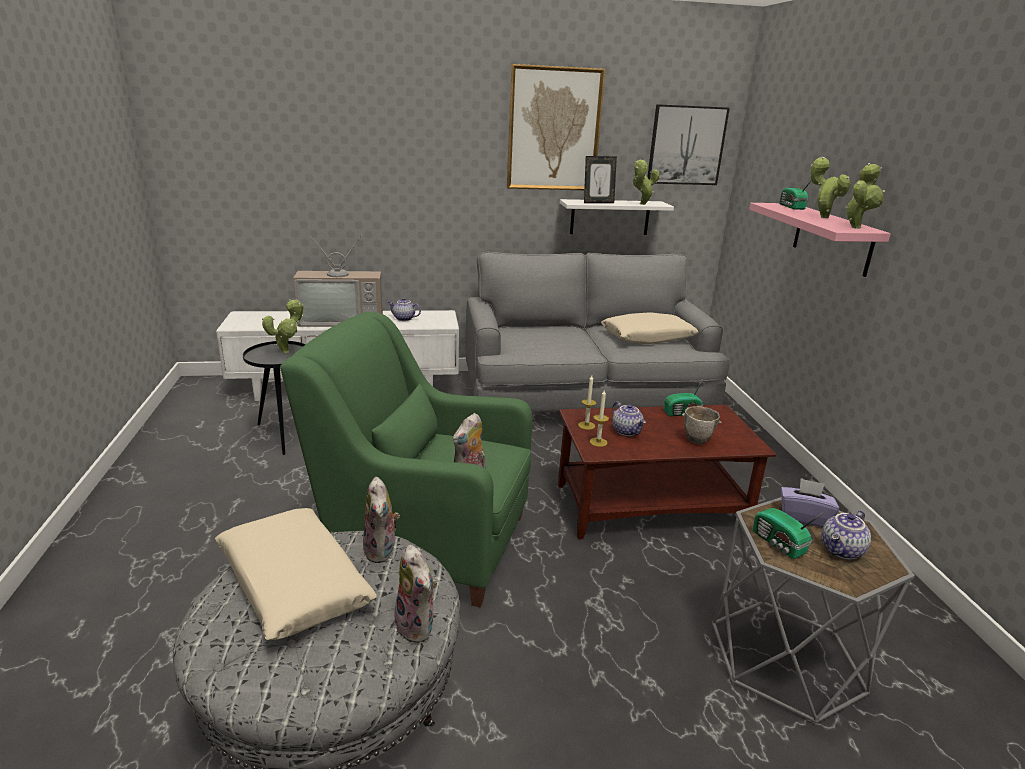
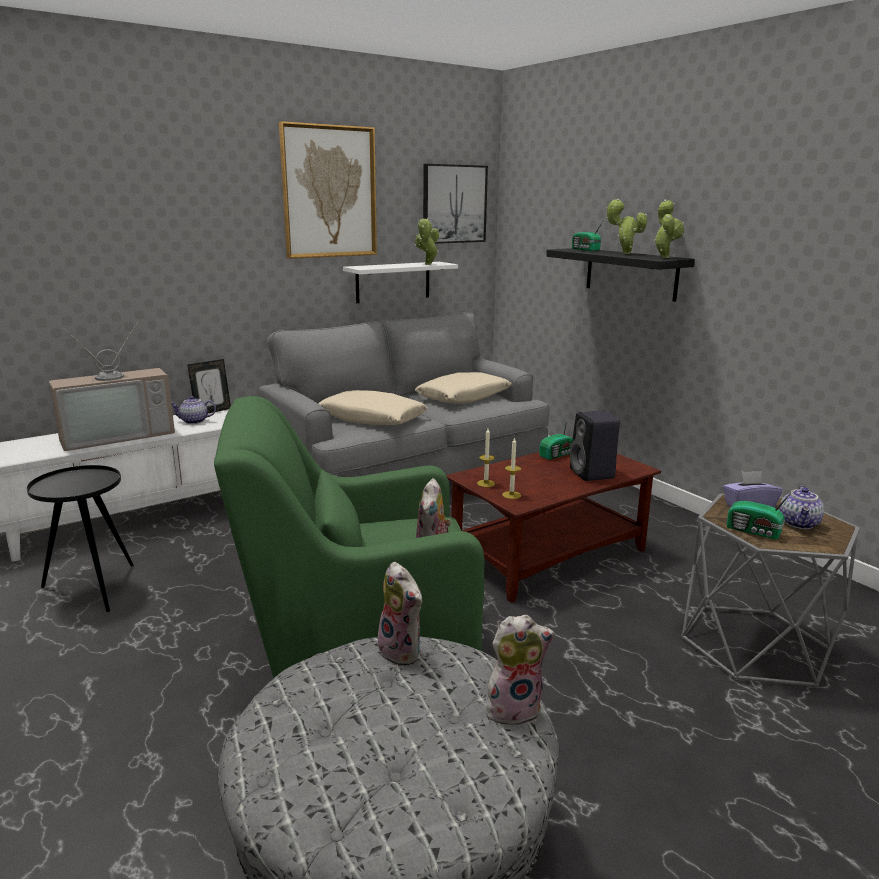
camera: 25 degrees left, 5 degrees down
(287, 351) = (85, 477): potted plant -> none
(293, 583) = (340, 715): beige pillow -> beige pillow (372, 419)
(418, 626) = (514, 708): plush toy -> plush toy turned 45 degrees counterclockwise
(598, 202) = (385, 266): picture frame -> picture frame (212, 411)
(627, 431) = (526, 480): teapot -> none
(698, 441) = (593, 474): bowl -> black speaker
(832, 238) = (631, 273): pink shelf -> black shelf

